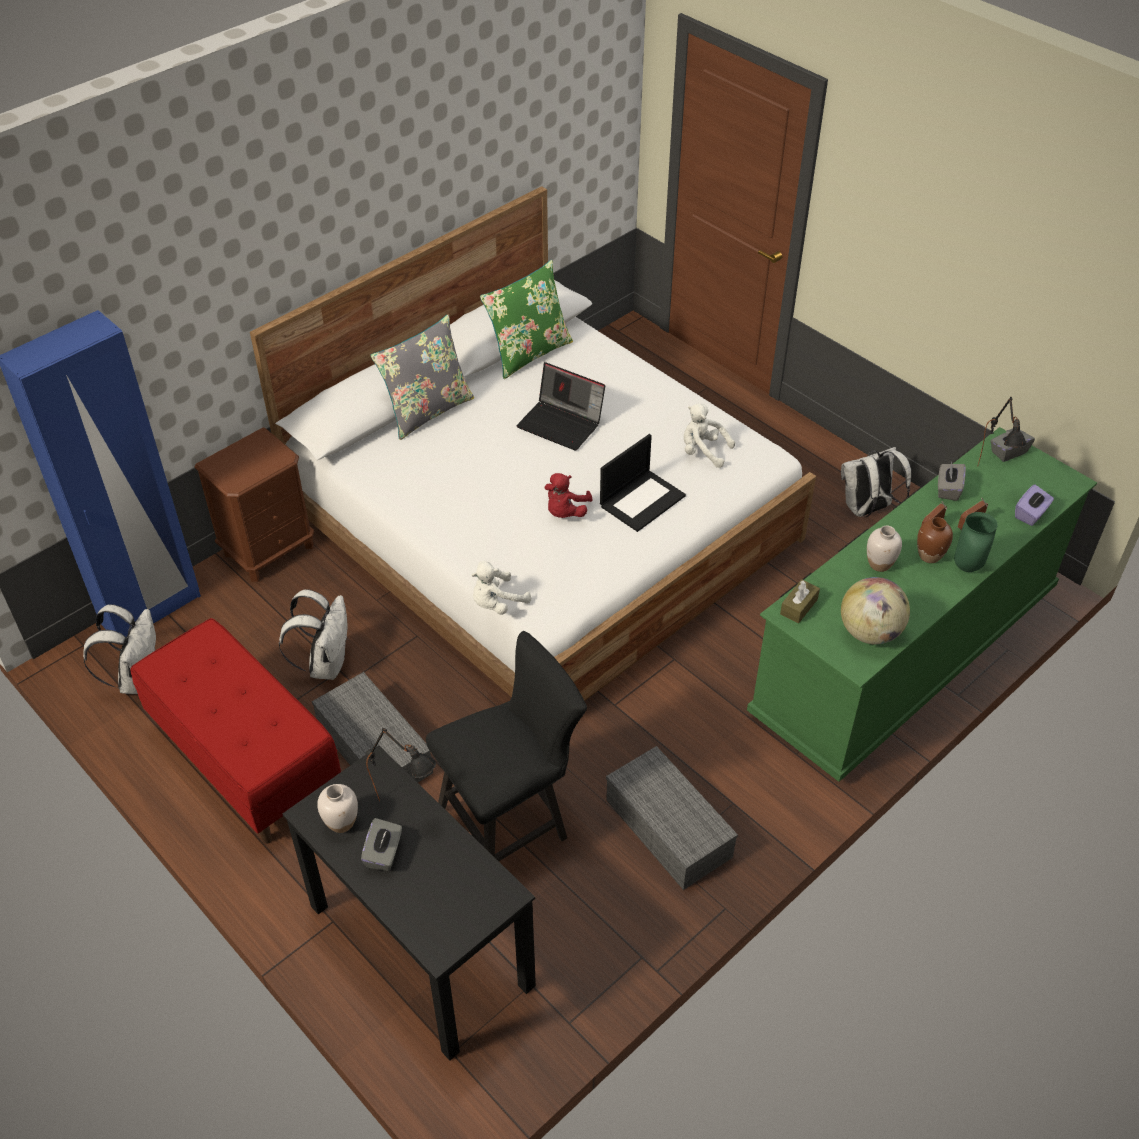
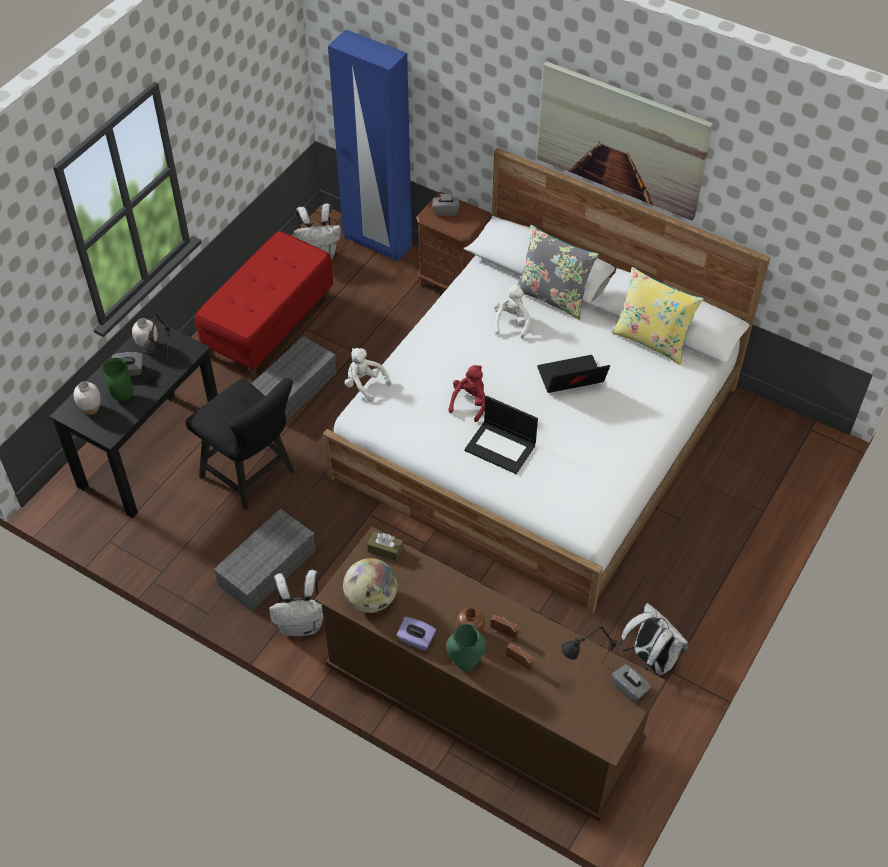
camera: 75 degrees right, 5 degrees up
(326, 664) = (358, 343): white backpack -> white backpack (302, 624)
(378, 188) = (621, 140): none -> picture
(435, 867) = (124, 397): none -> green vase
(528, 353) = (651, 340): green pillow -> yellow pillow
(562, 424) = (570, 379): laptop -> laptop turned 60 degrees clockwise
(565, 512) = (470, 402): red plush toy -> red plush toy turned 105 degrees clockwise
(703, 451) = (575, 477): white plush toy -> white plush toy (511, 322)
(879, 564) = (449, 599): white vase -> white vase (91, 409)
(904, 652) = (483, 706): green dresser -> brown dresser
(948, 489) = (559, 642): grey tissue box -> grey tissue box (445, 211)
(1031, 514) = (549, 710): purple tissue box -> purple tissue box (416, 640)

